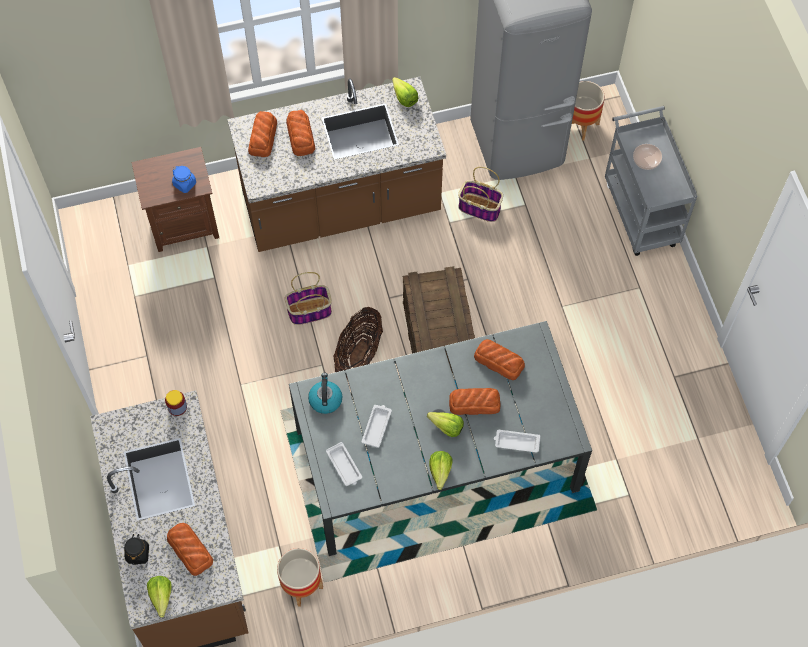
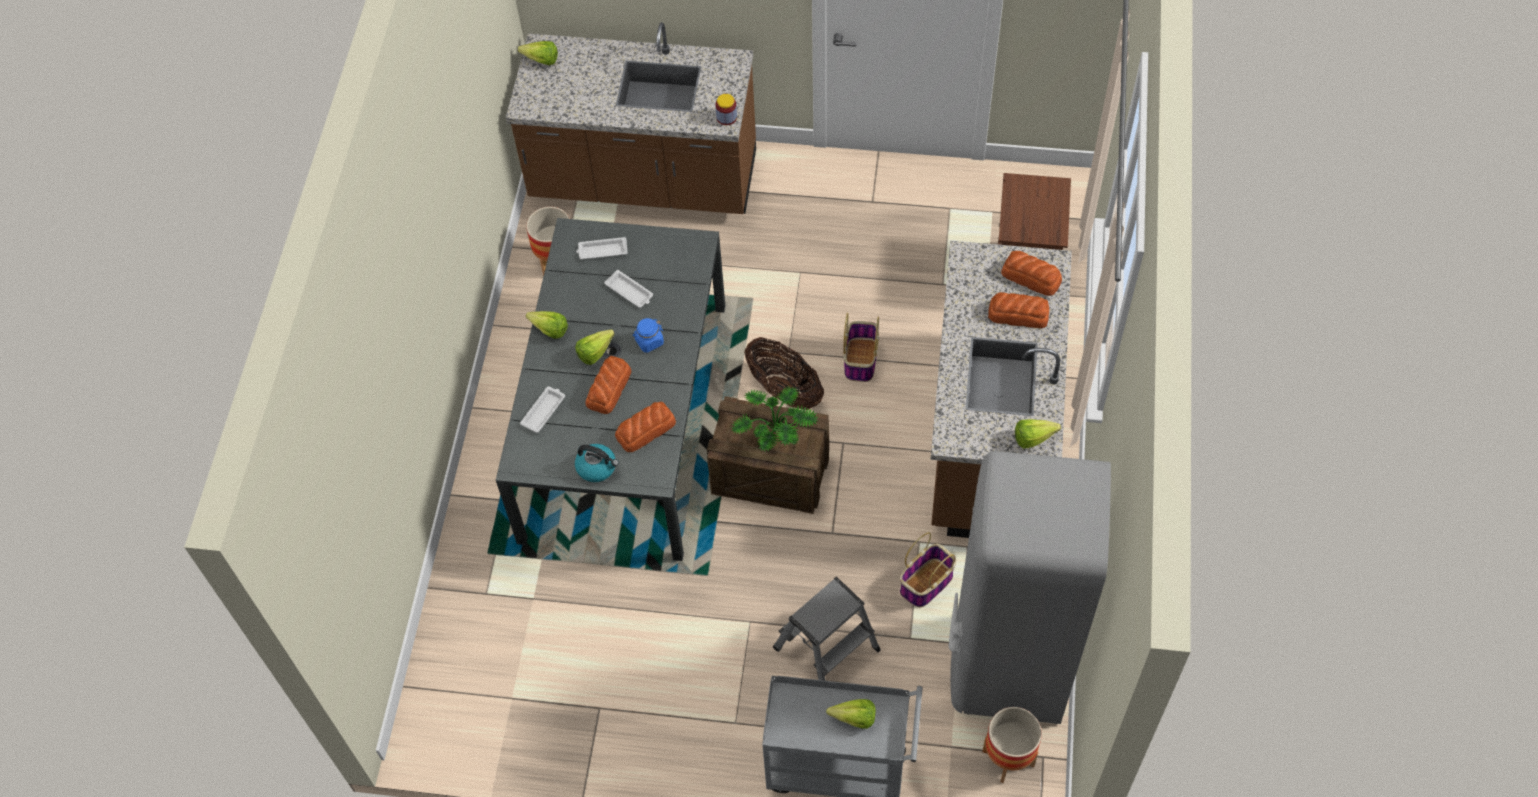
camera: 115 degrees right, 5 degrees down
(138, 553) = (593, 53): black jar -> none
(185, 184) = (1020, 218): blue jar -> blue jar (649, 341)
(190, 549) = (574, 91): bread -> none
(325, 399) = (684, 257): kettle -> kettle (597, 467)
(436, 304) = (776, 435): none -> potted plant
(557, 251) = (826, 648): none -> grey step ladder
(646, 160) = (850, 717): bowl -> lettuce

